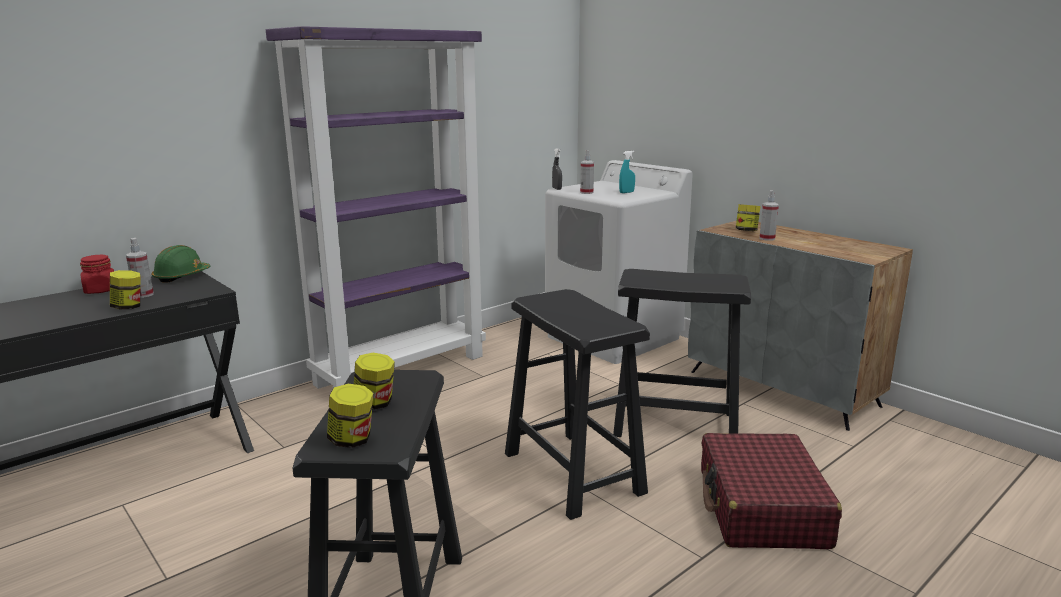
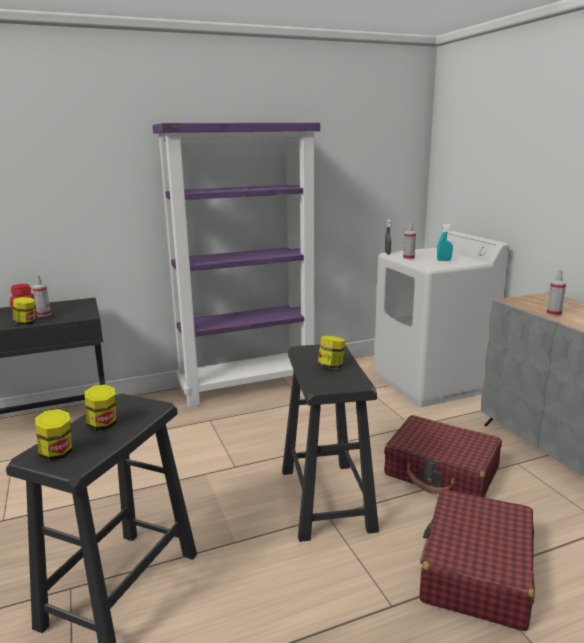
camera: 20 degrees right, 0 degrees up
(181, 276) = (79, 303): green hard hat -> none
(676, 424) = (442, 472): black stool -> red suitcase
(746, 231) = (540, 304): jar -> jar (331, 367)

